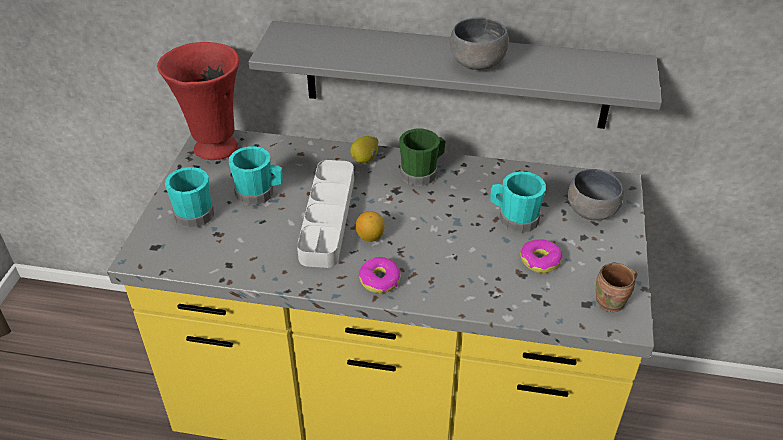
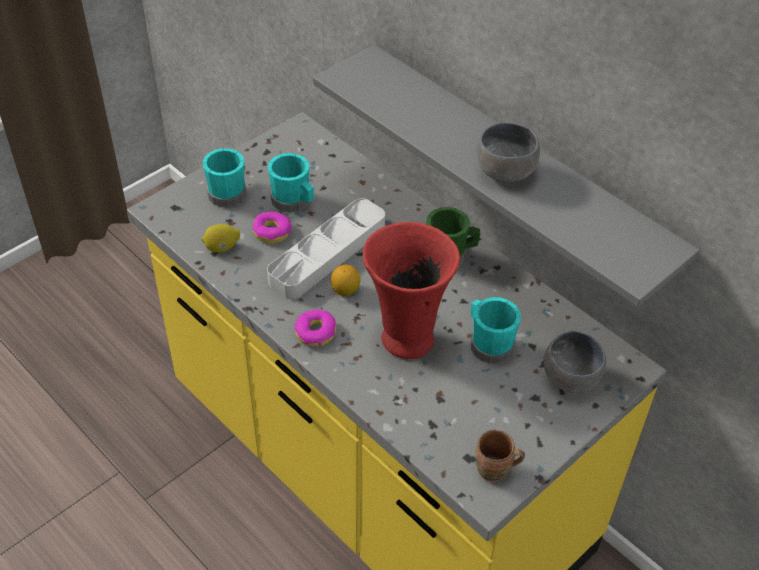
camera: 35 degrees right, 5 degrees up
(214, 148) = (296, 141): red vase -> red vase (405, 339)
(365, 159) = (412, 215): lemon -> lemon (222, 248)
(540, 261) = (470, 395): donut -> donut (272, 232)

